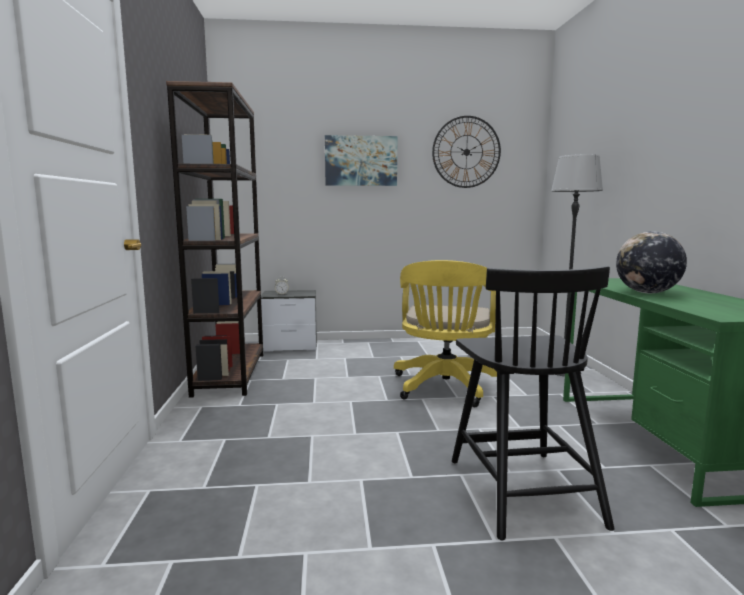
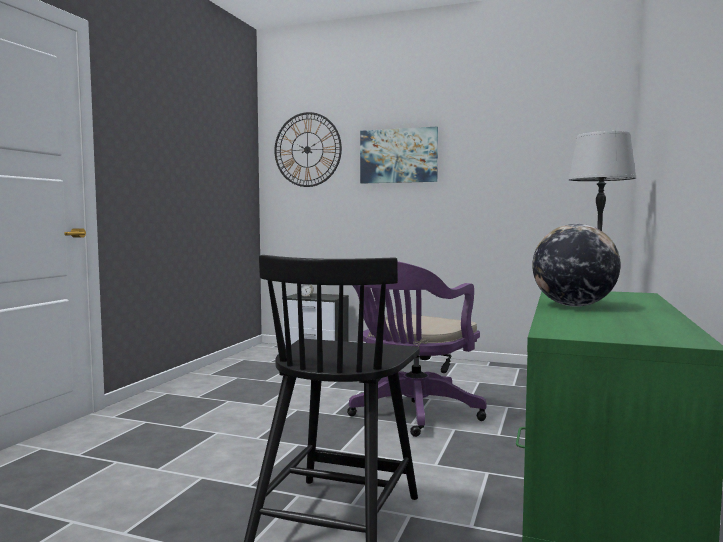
camera: 25 degrees right, 5 degrees down
(230, 373) = (228, 370): brown bookcase -> none
(445, 388) = (411, 413): yellow office chair -> purple office chair
(466, 152) = (521, 139): wall clock -> wall clock (307, 149)

